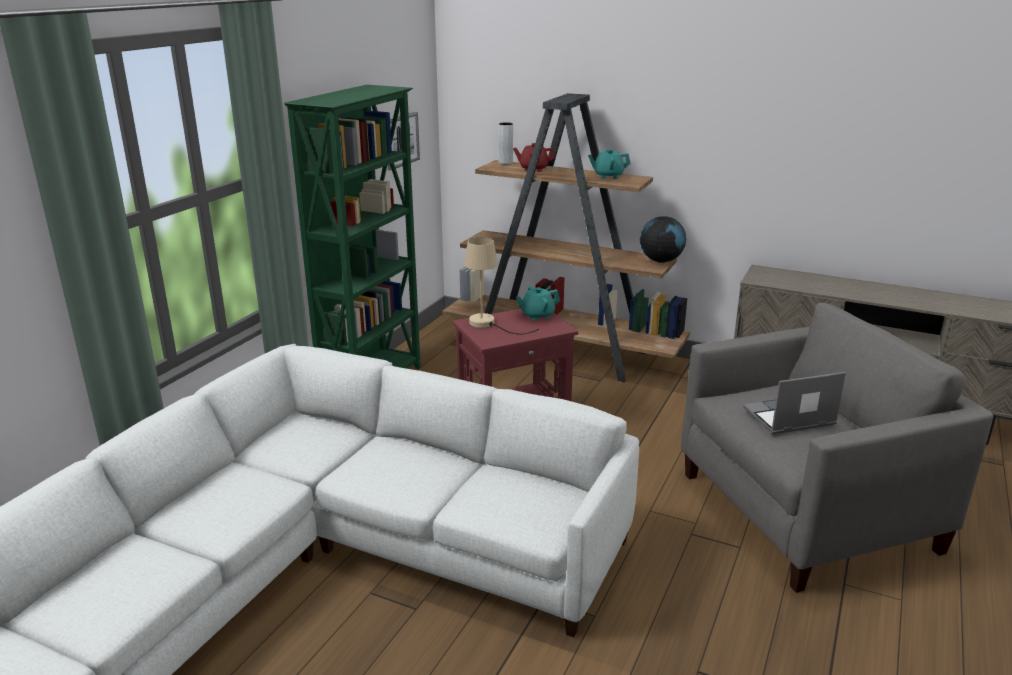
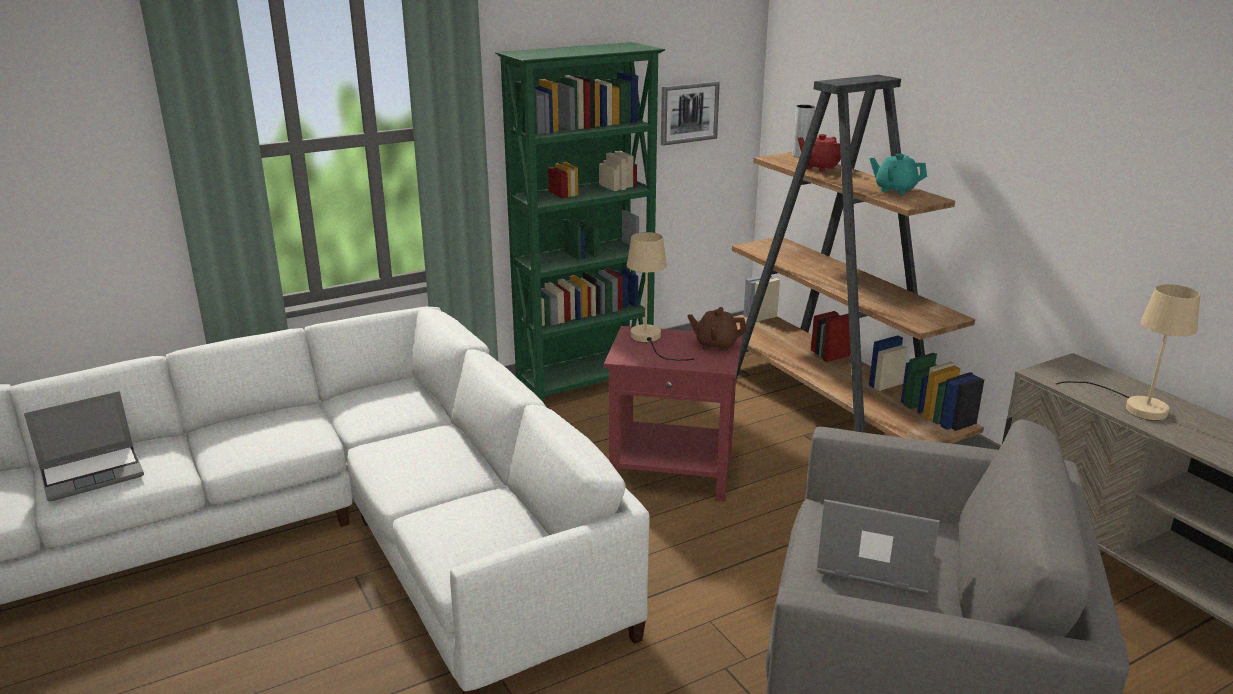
camera: 35 degrees right, 0 degrees up
(101, 595) = (94, 473): none -> laptop
(537, 315) = (716, 344): turquoise teapot -> brown teapot
(661, 261) = (944, 318): globe -> none
(819, 286) = (1134, 406): none -> beige table lamp

